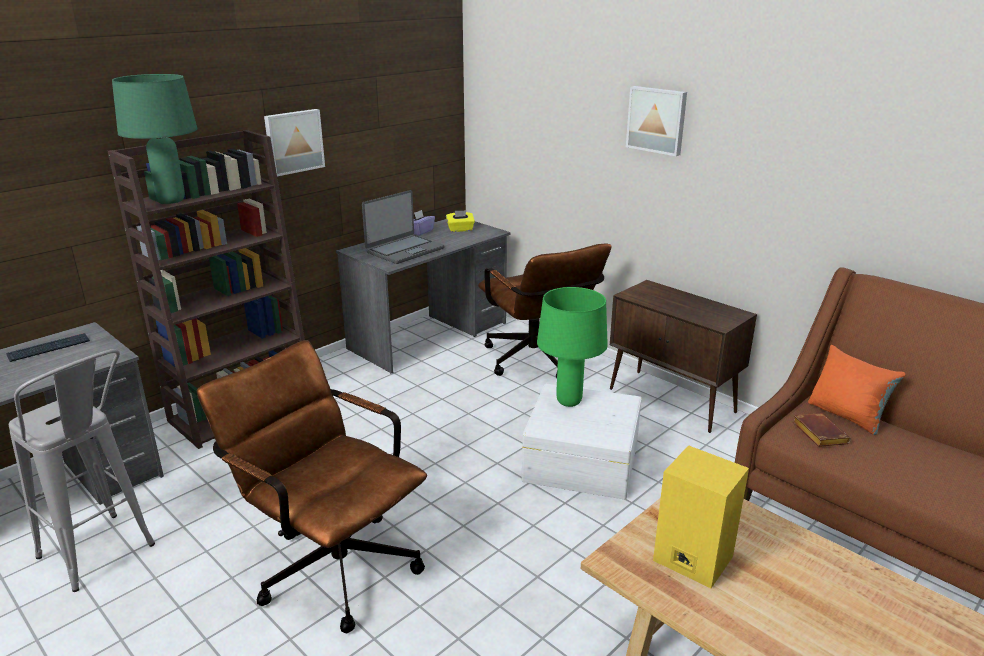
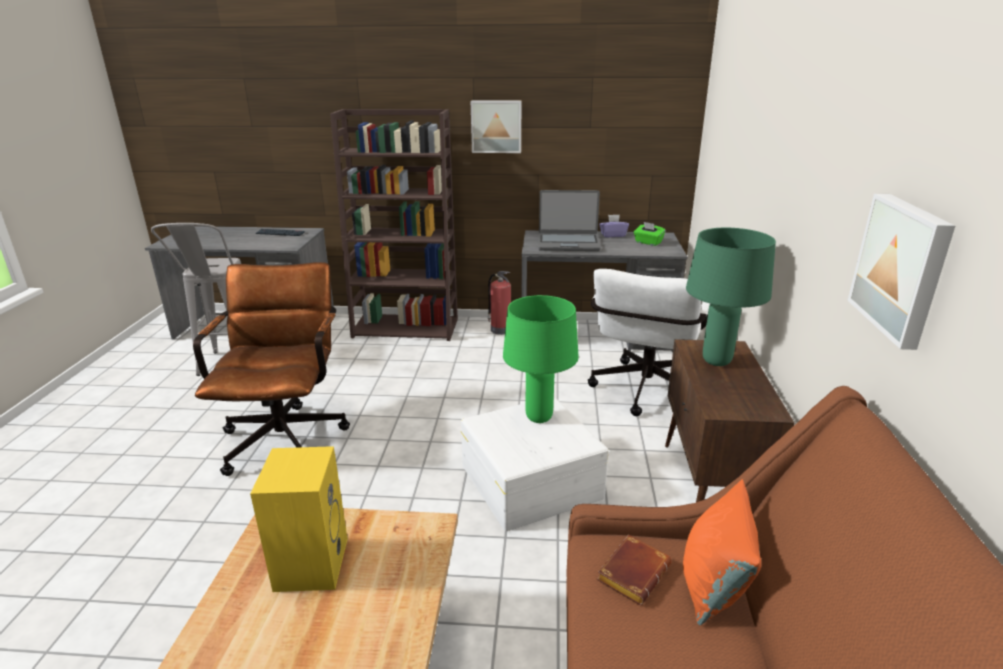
camera: 50 degrees right, 0 degrees up
(172, 201) = (366, 151): green table lamp -> green table lamp (717, 361)
(341, 367) = (500, 329): none -> fire extinguisher
(460, 229) = (648, 242): yellow tissue box -> green tissue box
(538, 362) = (643, 393): brown office chair -> white office chair
(657, 120) = (780, 140): picture -> picture (902, 268)

